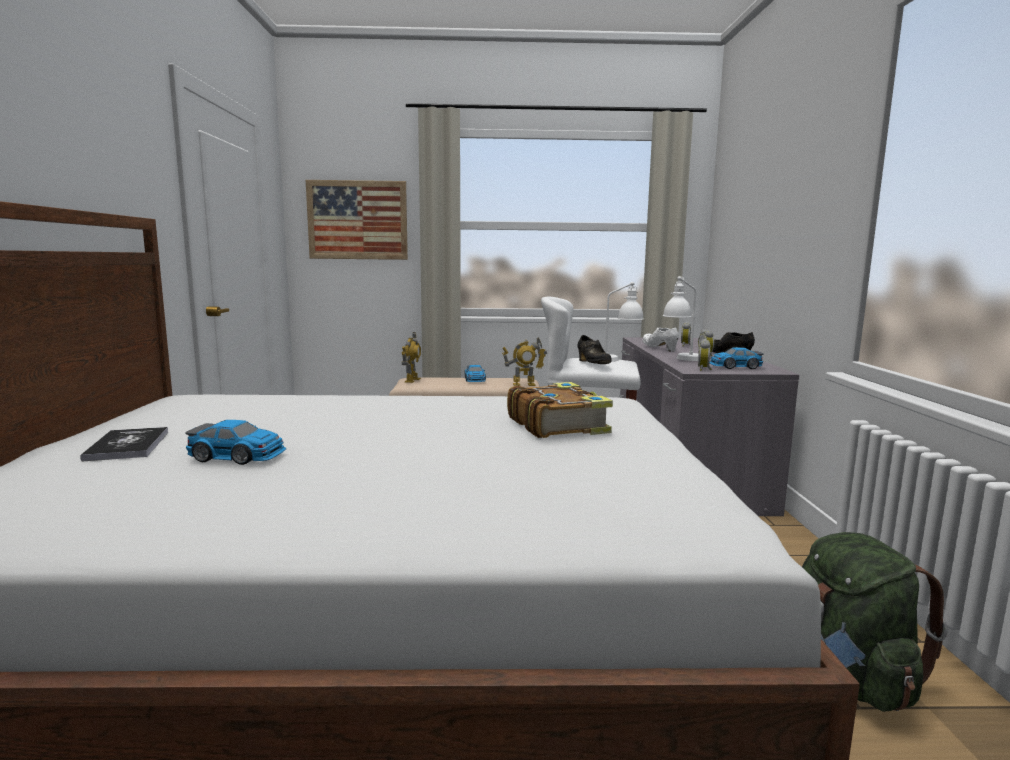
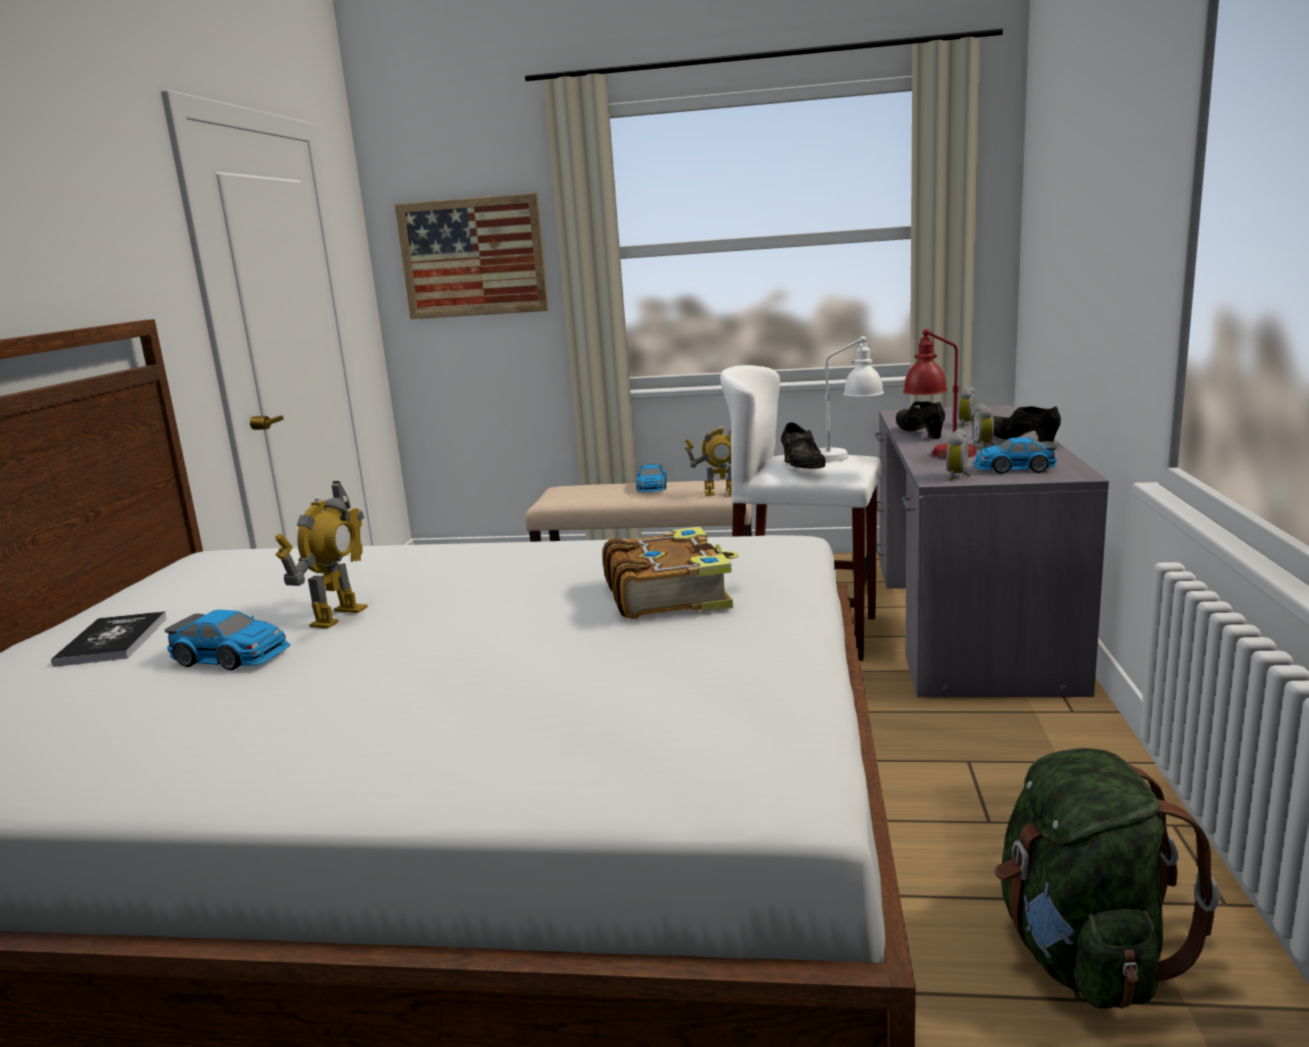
camera: 10 degrees right, 5 degrees up
(412, 380) = (560, 492): toy robot -> toy robot (337, 616)
(660, 349) = (920, 434): white shoe -> black shoe
(682, 359) = (939, 456): white table lamp -> red table lamp

